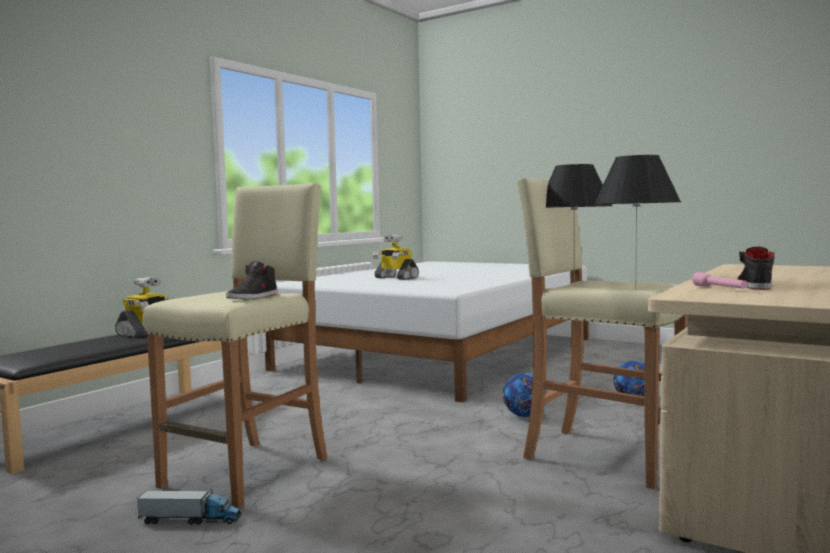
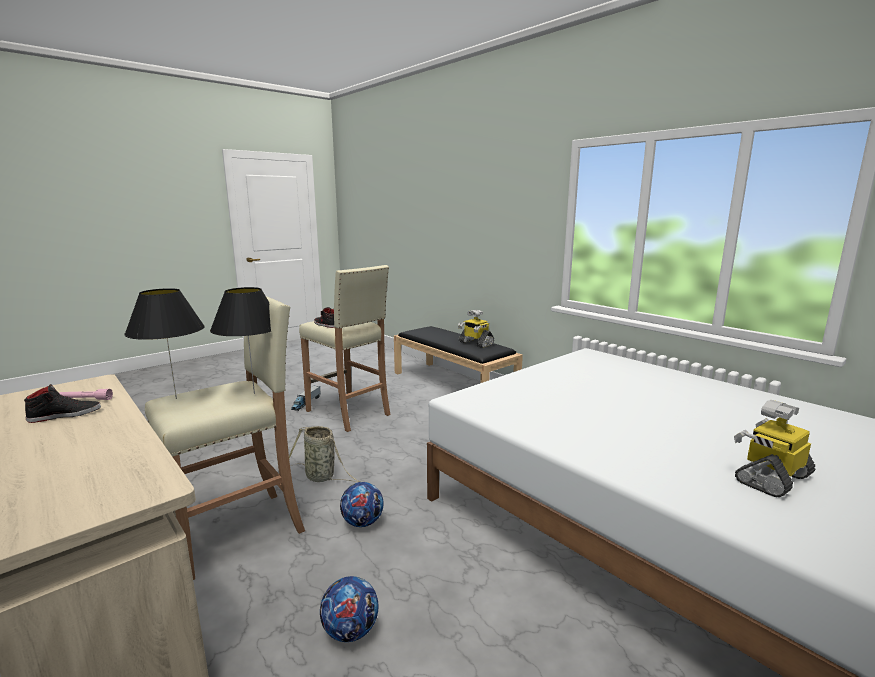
camera: 105 degrees right, 10 degrees up
(395, 278) = (613, 391): toy robot -> toy robot (771, 478)
(463, 445) = (322, 477): none -> basket
(753, 285) = (65, 415): black shoe -> black shoe turned 60 degrees counterclockwise

